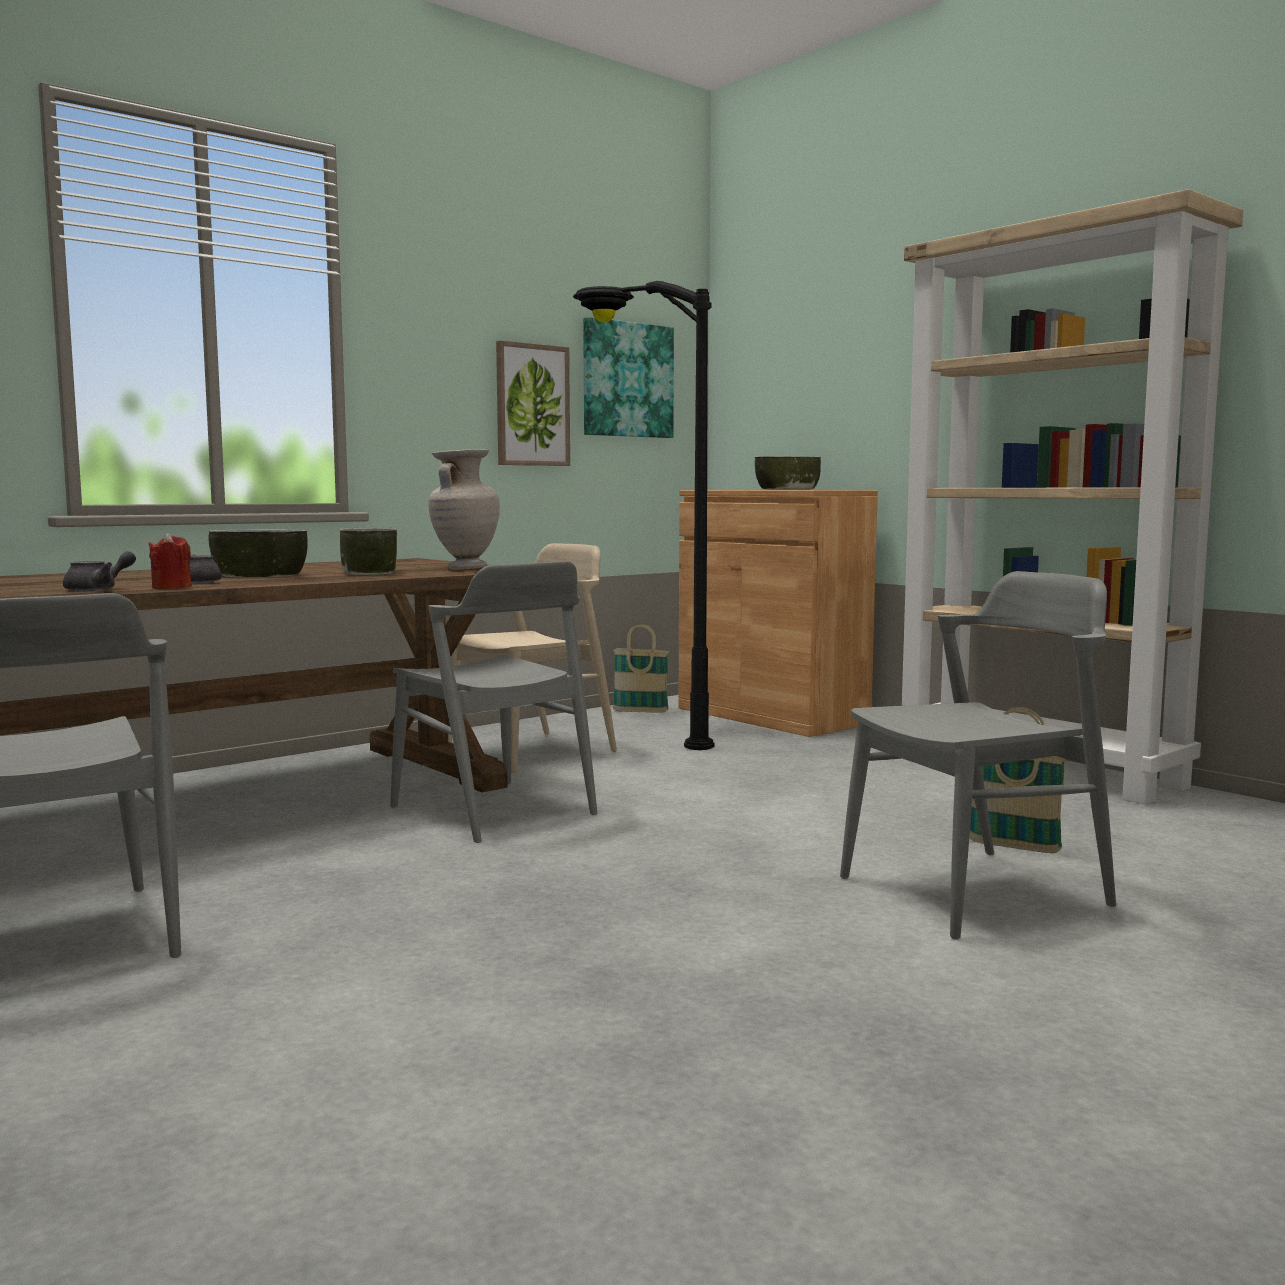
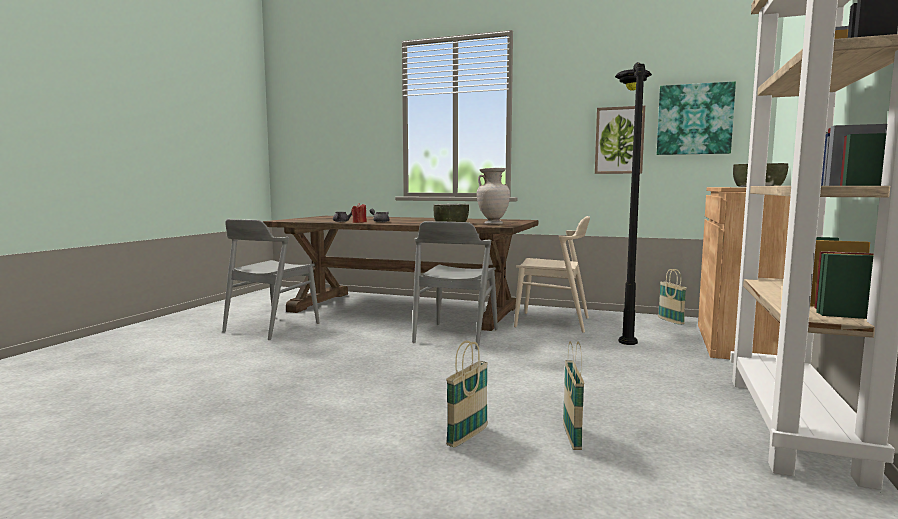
camera: 60 degrees right, 0 degrees up
(259, 576) = (415, 221): bowl -> none
(975, 892) = (467, 437): grey chair -> basket

